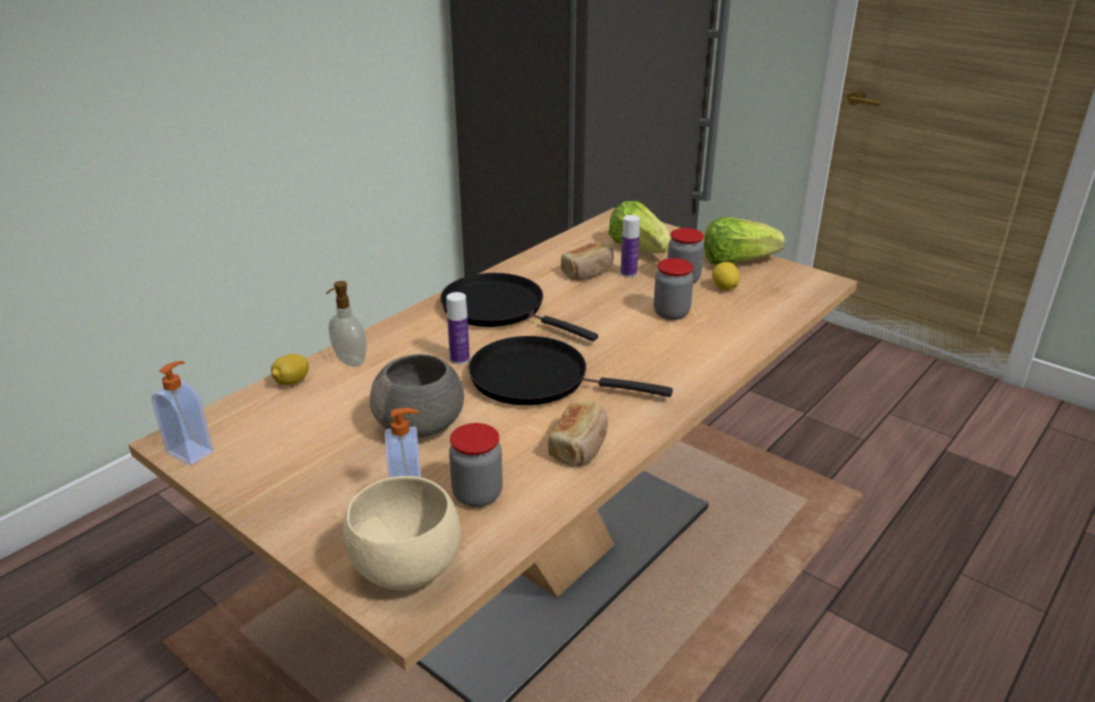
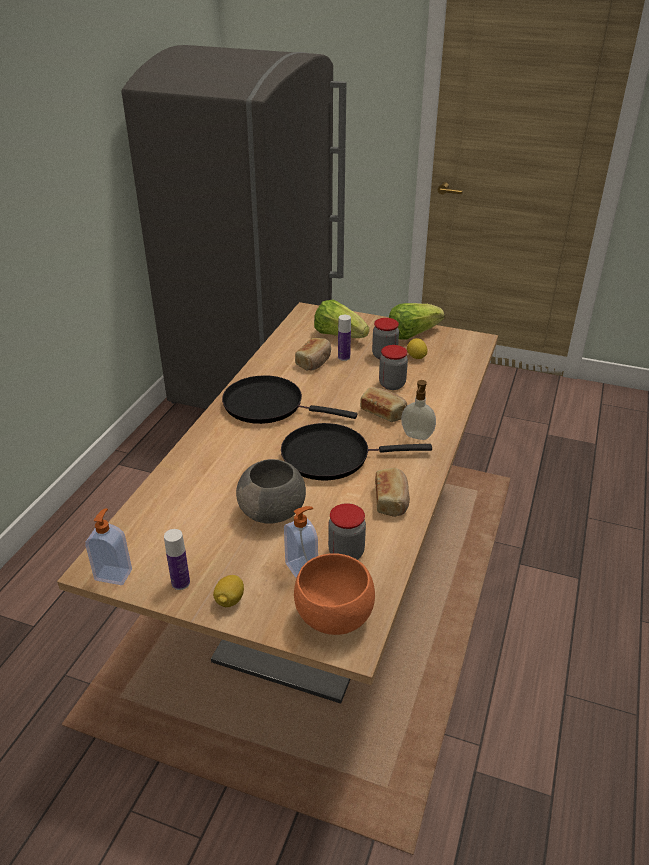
camera: 20 degrees left, 5 degrees up
(291, 382) = (151, 499): lemon -> lemon (229, 600)
(349, 361) = (184, 472): soap dispenser -> soap dispenser (416, 436)
(406, 572) = (334, 620): beige bowl -> orange bowl
(459, 359) = (266, 452): bottle -> bottle (180, 583)
(638, 342) = (383, 412): none -> bread

